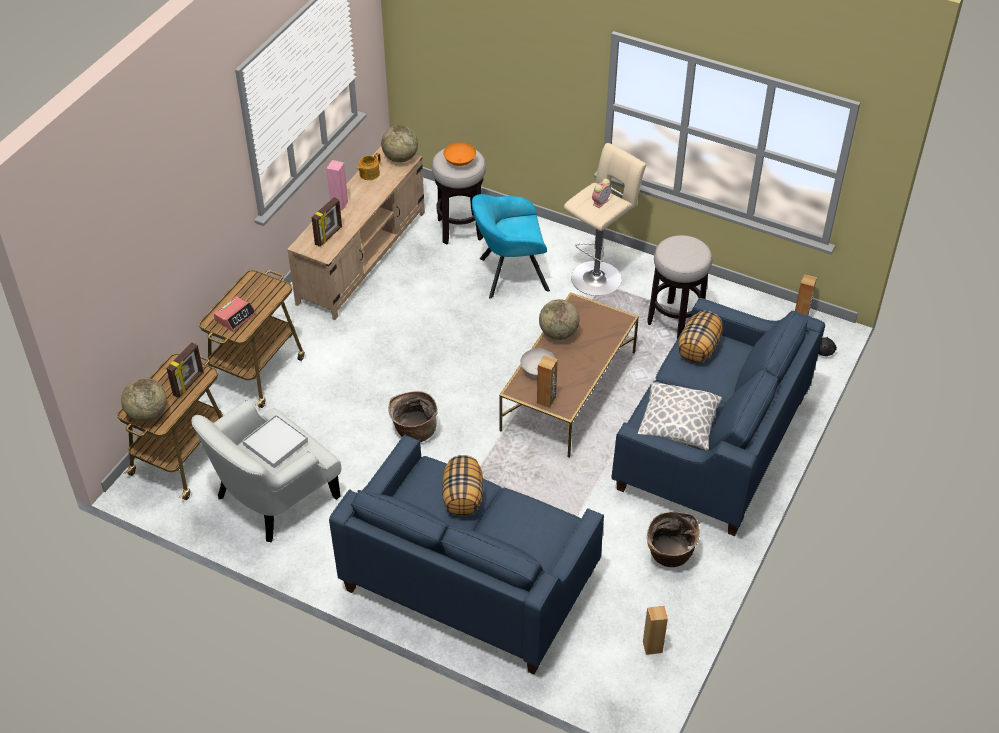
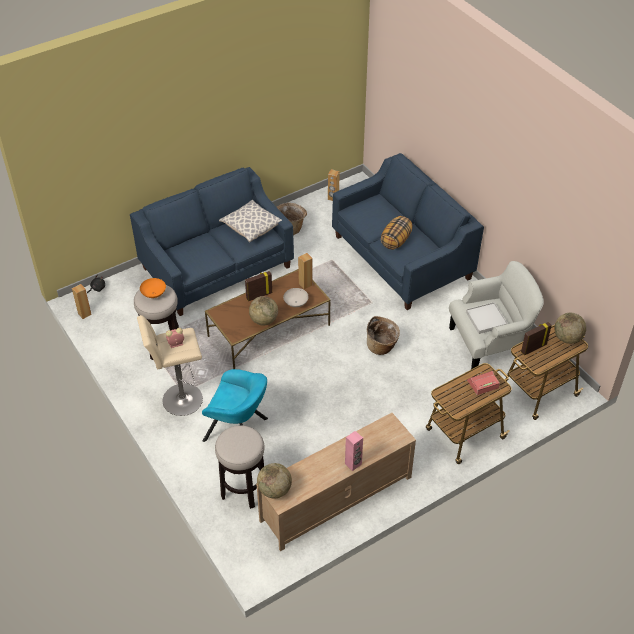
camera: 150 degrees left, 0 degrees up
(329, 236) = (378, 436): picture frame -> picture frame (259, 295)
(369, 174) = (311, 485): teapot -> none
(459, 162) = (241, 438): orange bowl -> orange bowl (154, 294)
(699, 349) = (197, 261): pillow -> none

